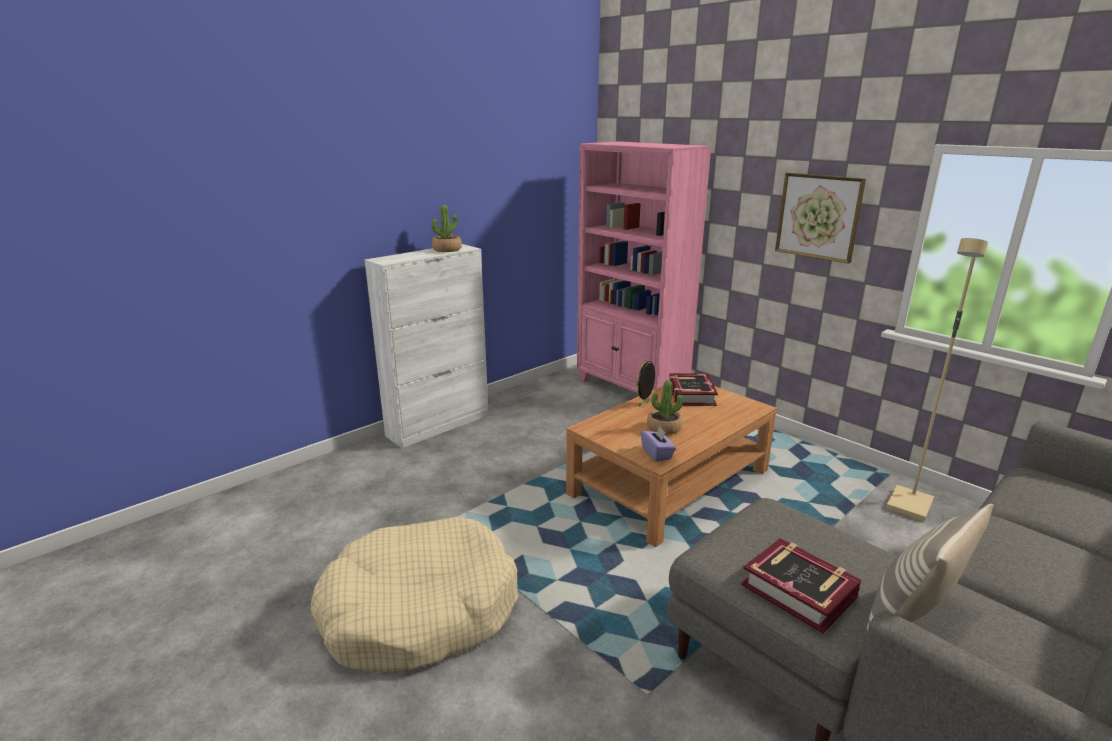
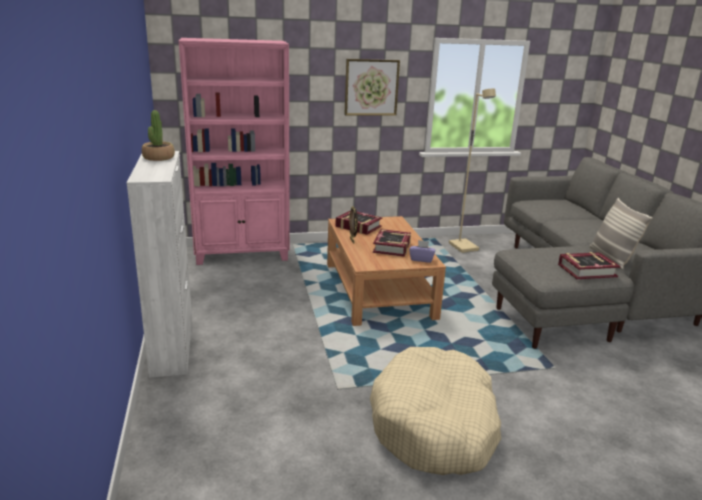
camera: 60 degrees left, 0 degrees up
(664, 428) = (392, 247): potted plant -> book

